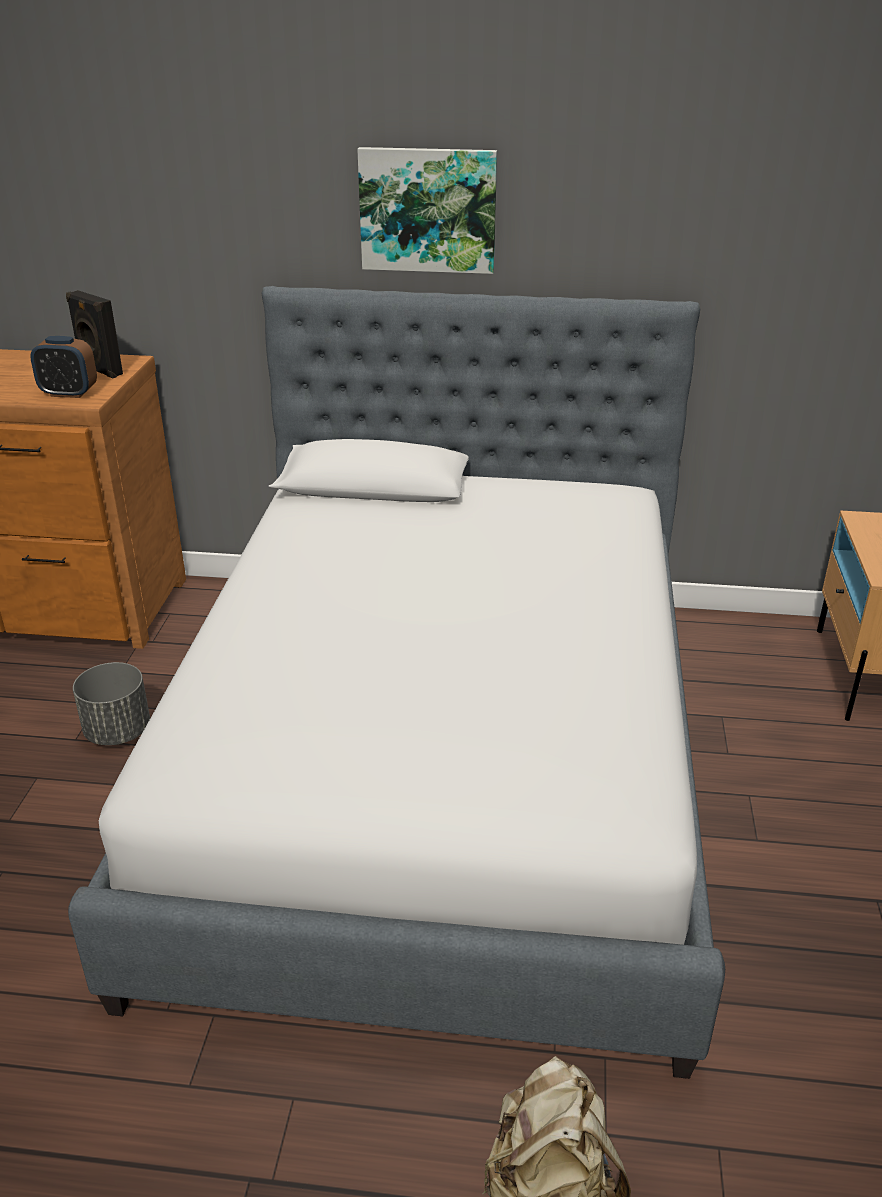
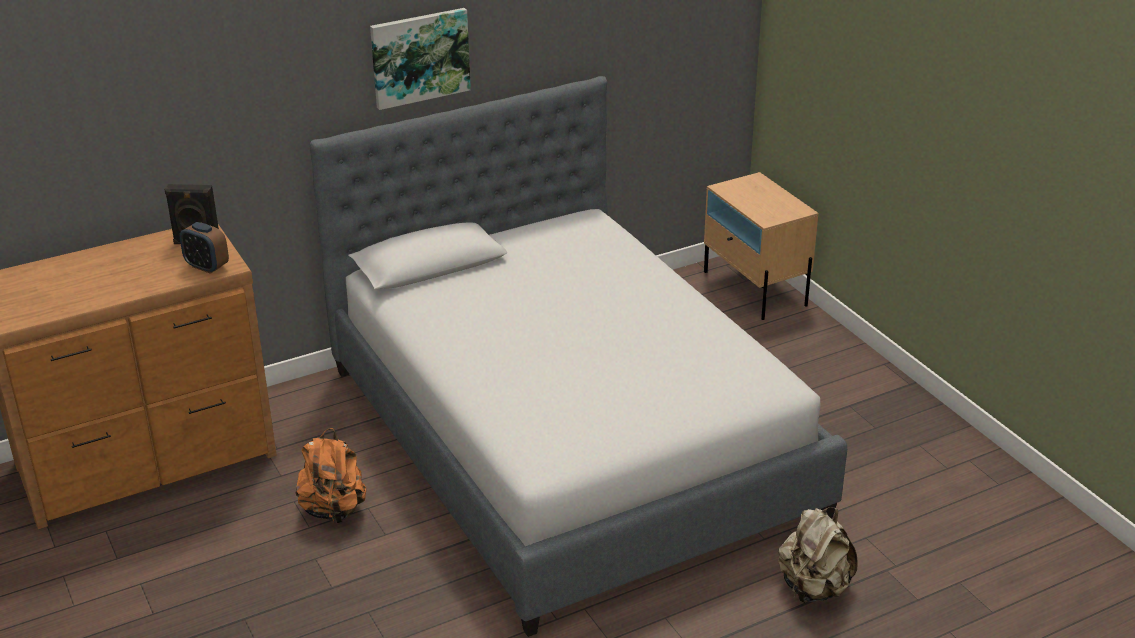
camera: 35 degrees left, 0 degrees up
(69, 393) = (207, 266): alarm clock -> alarm clock turned 60 degrees clockwise
(118, 731) = (334, 510): grey planter -> orange backpack

